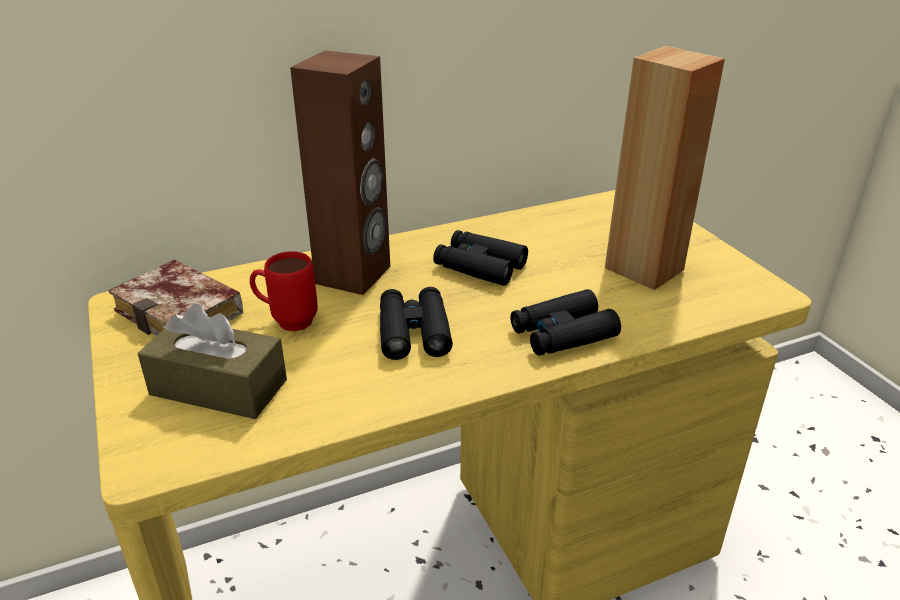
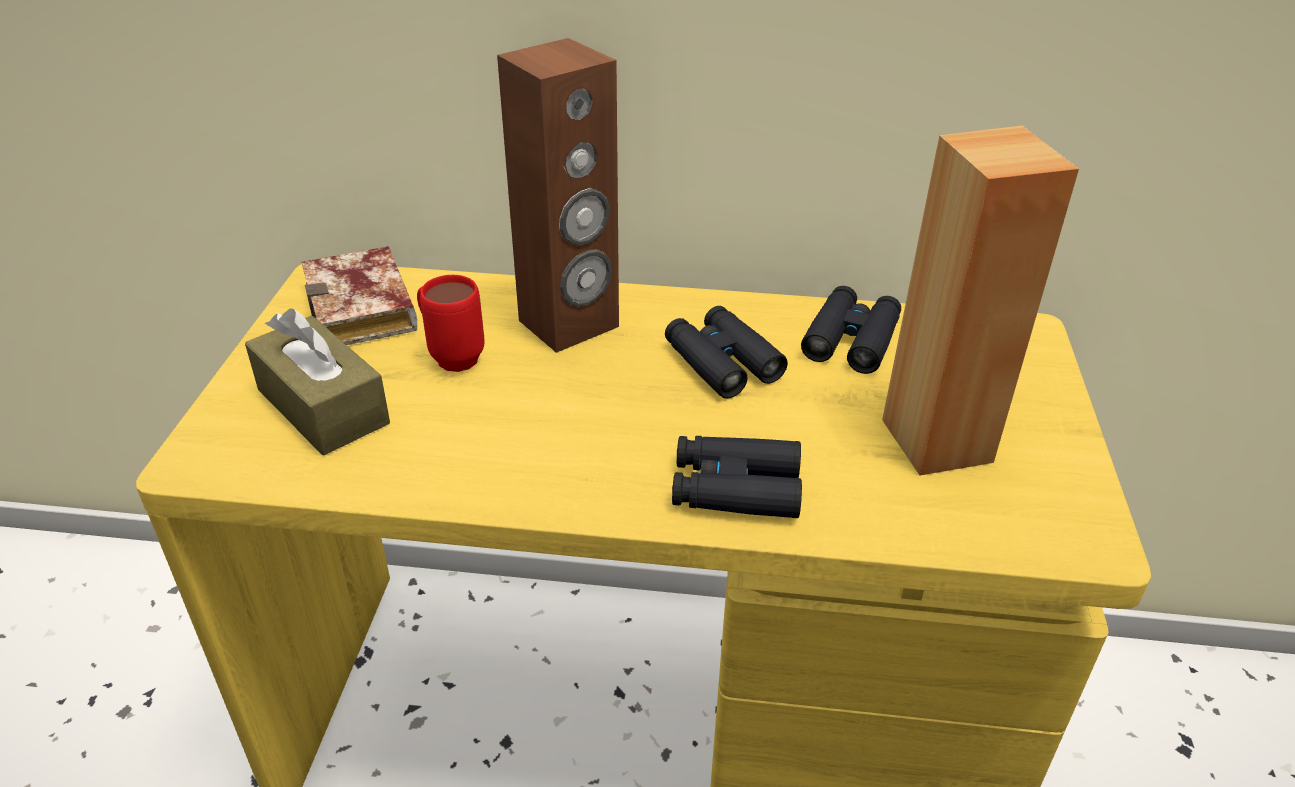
camera: 30 degrees right, 5 degrees up
(414, 332) = (567, 418): black binoculars -> black binoculars (851, 340)

